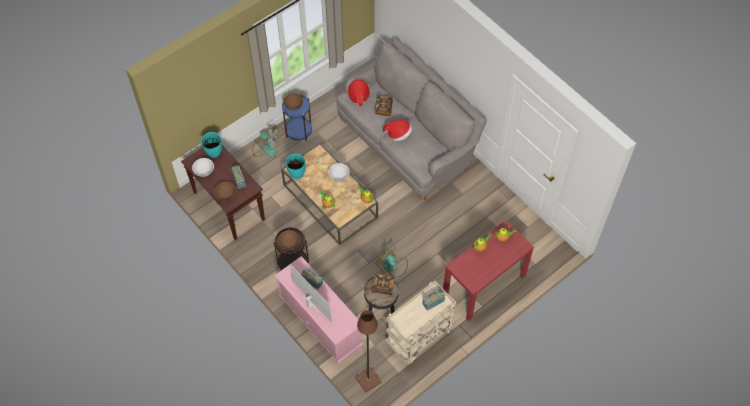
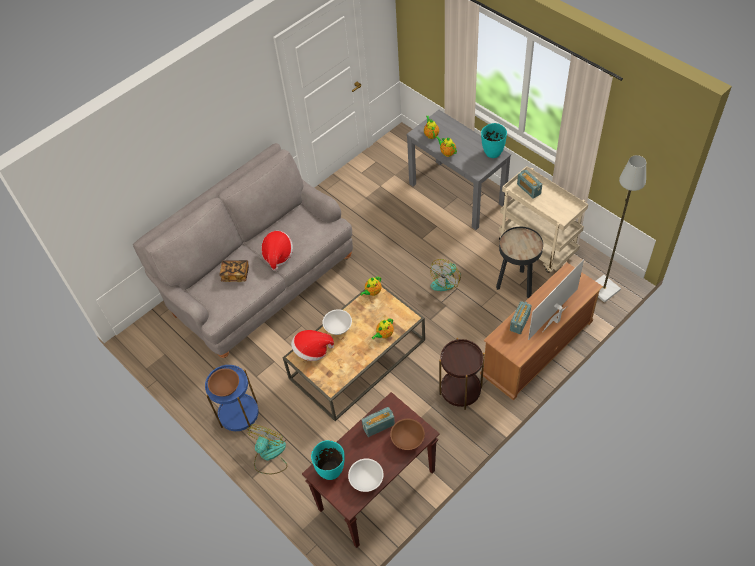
camera: 90 degrees left, 5 degrees down
(289, 243) = (465, 359): brown bowl -> none
(297, 174) = (338, 379): turquoise vase -> turquoise vase (492, 153)
(320, 320) = (537, 348): pink tv stand -> brown tv stand
(358, 97) = (214, 305): hat -> hat (312, 351)
(367, 380) = (604, 290): brown floor lamp -> grey floor lamp
(383, 287) = (515, 243): book -> none
(484, 285) = (457, 194): red console table -> grey console table

